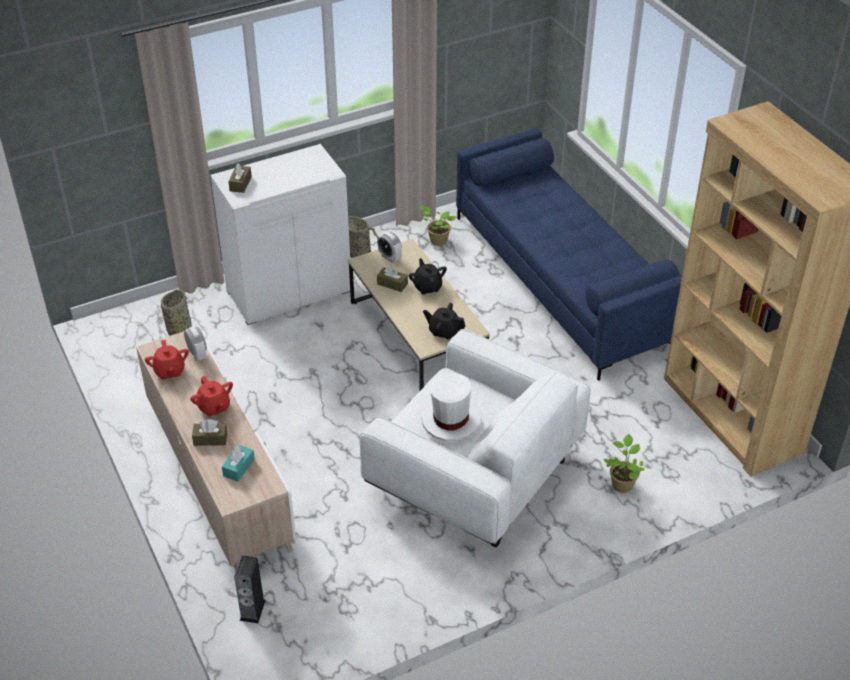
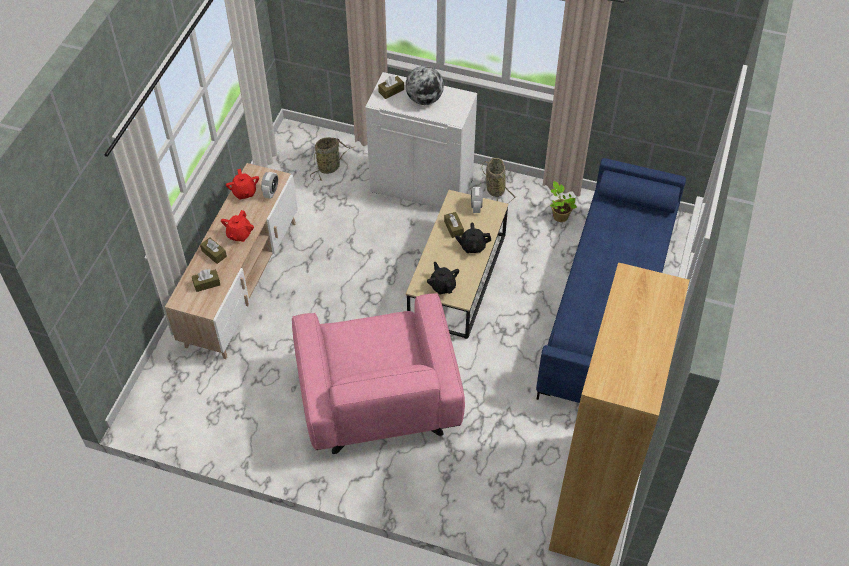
camera: 45 degrees right, 10 degrees up
(169, 371) = (244, 192): red teapot -> red teapot turned 45 degrees counterclockwise
(239, 467) = (206, 283): turquoise tissue box -> brown tissue box
(252, 610) = (167, 376): speaker -> none
(281, 173) = (424, 99): none -> globe
(427, 287) = (472, 246): black teapot -> black teapot turned 120 degrees counterclockwise
(450, 421) = (363, 350): white hat -> none
(474, 474) = (378, 397): white armchair -> pink armchair
(622, 484) = (458, 481): potted plant -> none

